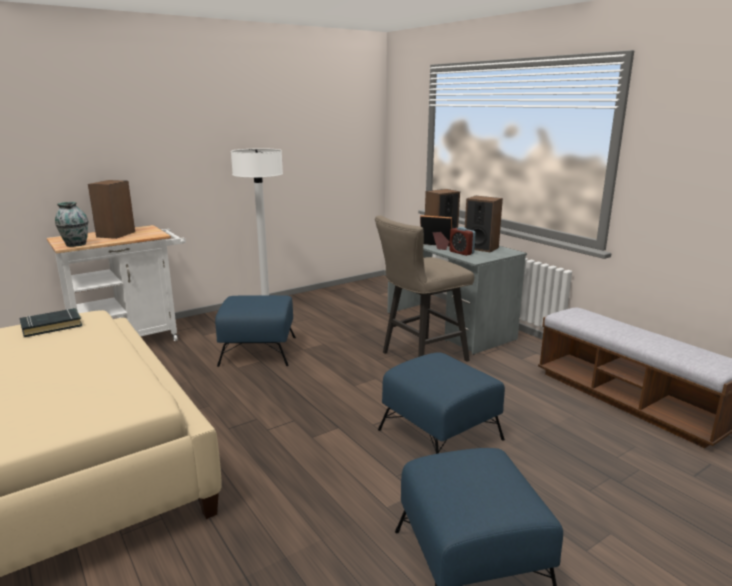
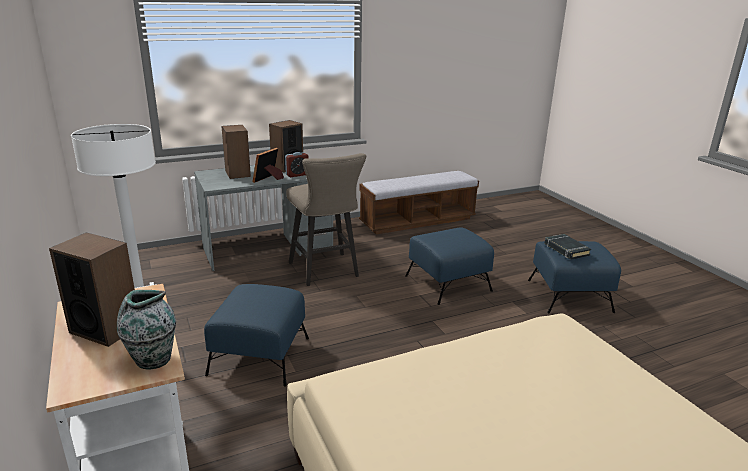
camera: 80 degrees left, 5 degrees up
(51, 326) = (374, 407): black book -> black book (566, 249)

